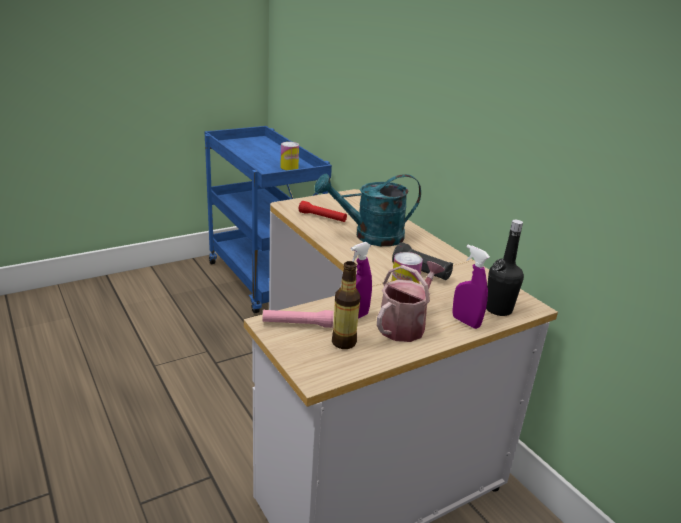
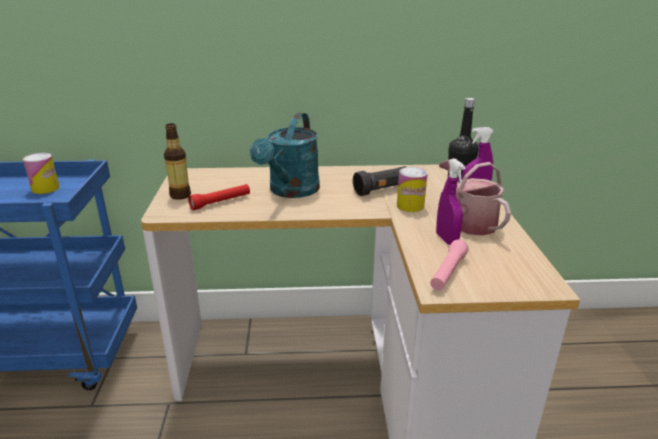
camera: 60 degrees left, 0 degrees up
(344, 342) = (490, 256): bottle -> bottle (180, 195)

